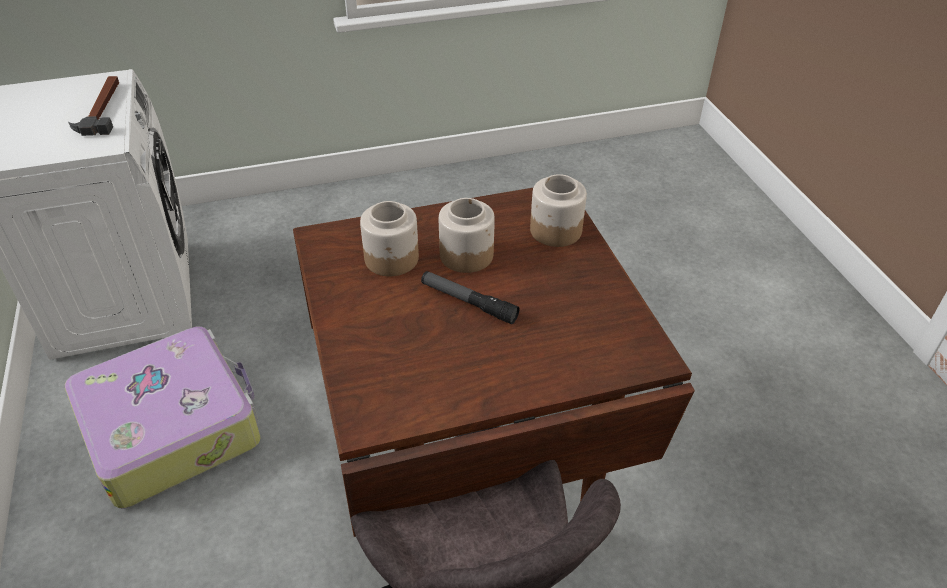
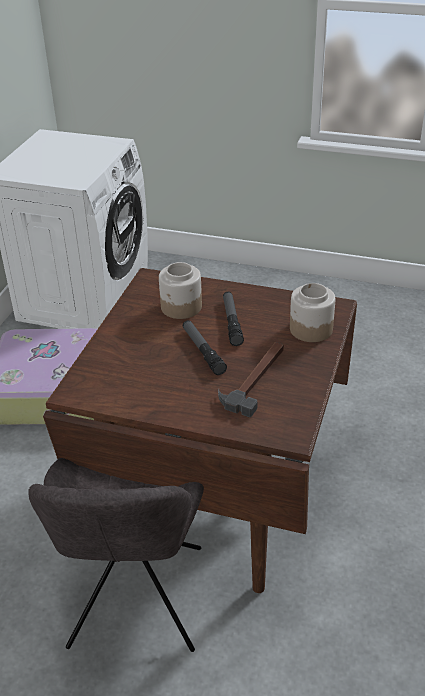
camera: 35 degrees right, 5 degrees down
(102, 108) = (94, 159): hammer -> hammer (255, 379)
(466, 255) = (232, 322): jar -> flashlight

